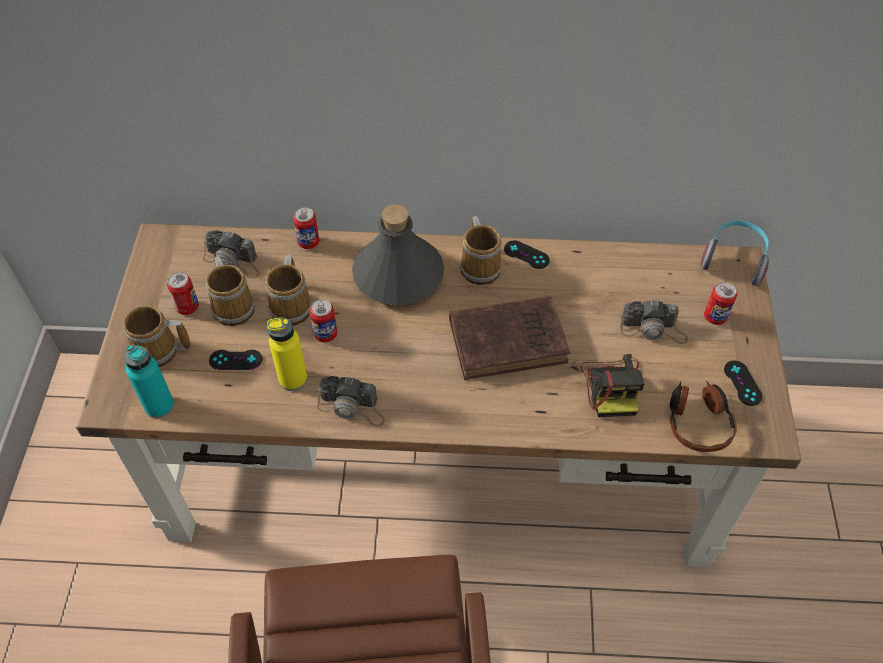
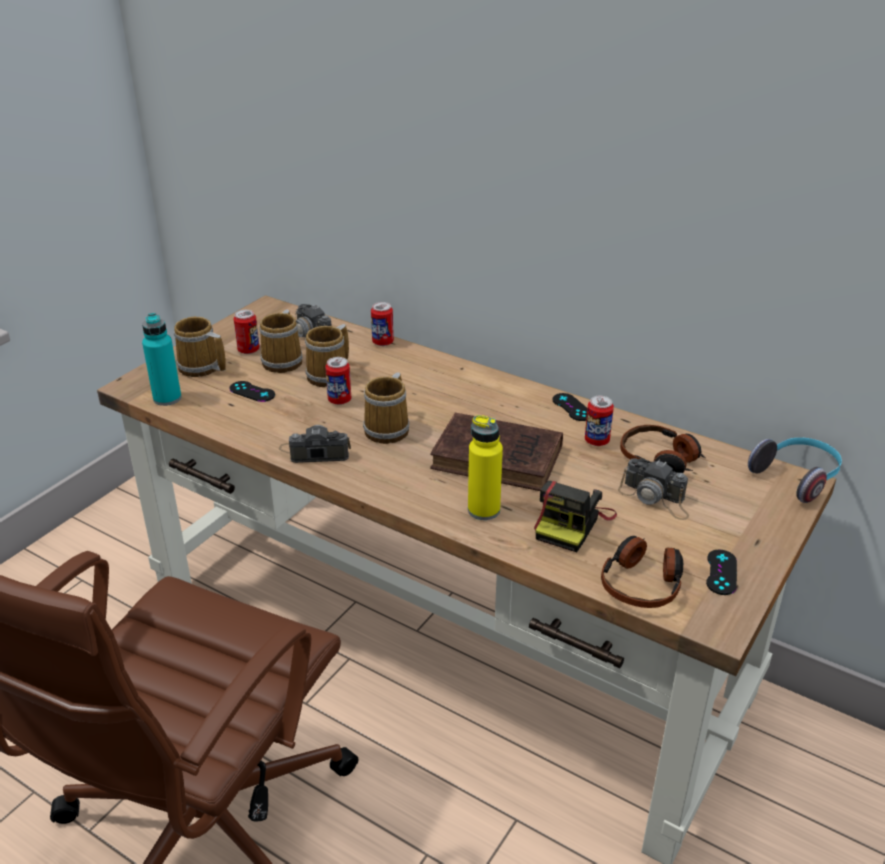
camera: 30 degrees right, 20 degrees down
(293, 379) = (284, 418): yellow bottle -> yellow bottle (483, 510)
(352, 407) = (314, 452): camera -> camera turned 135 degrees clockwise
(398, 275) = (438, 384): grey bottle -> none
(481, 266) = (520, 401): mug -> mug (389, 429)
(630, 285) = (660, 460): none -> headphones
(715, 317) = (734, 512): can -> can (596, 441)

